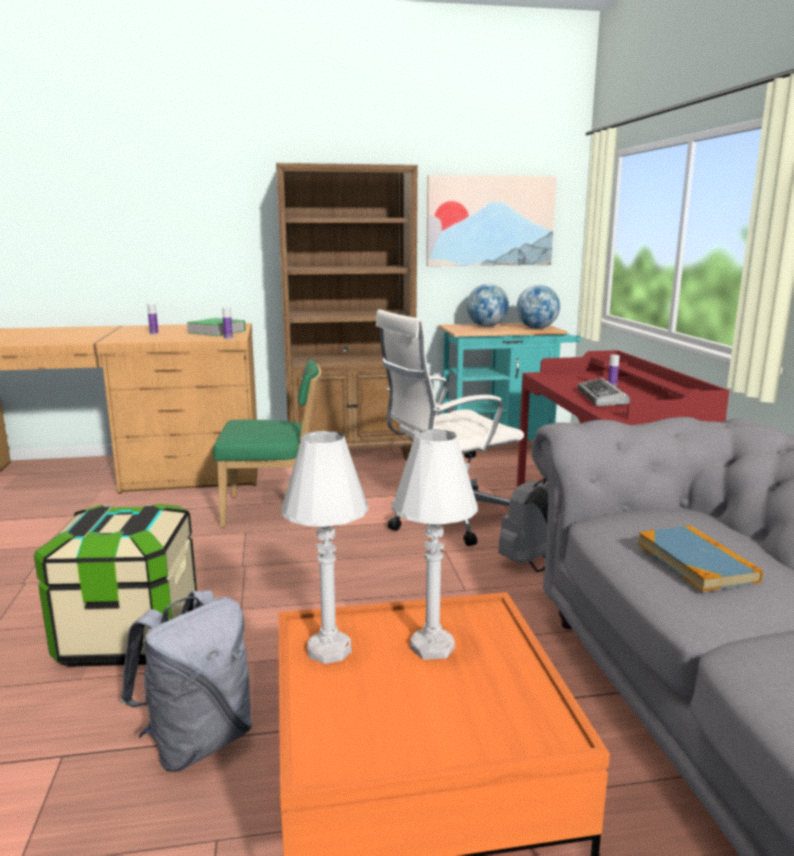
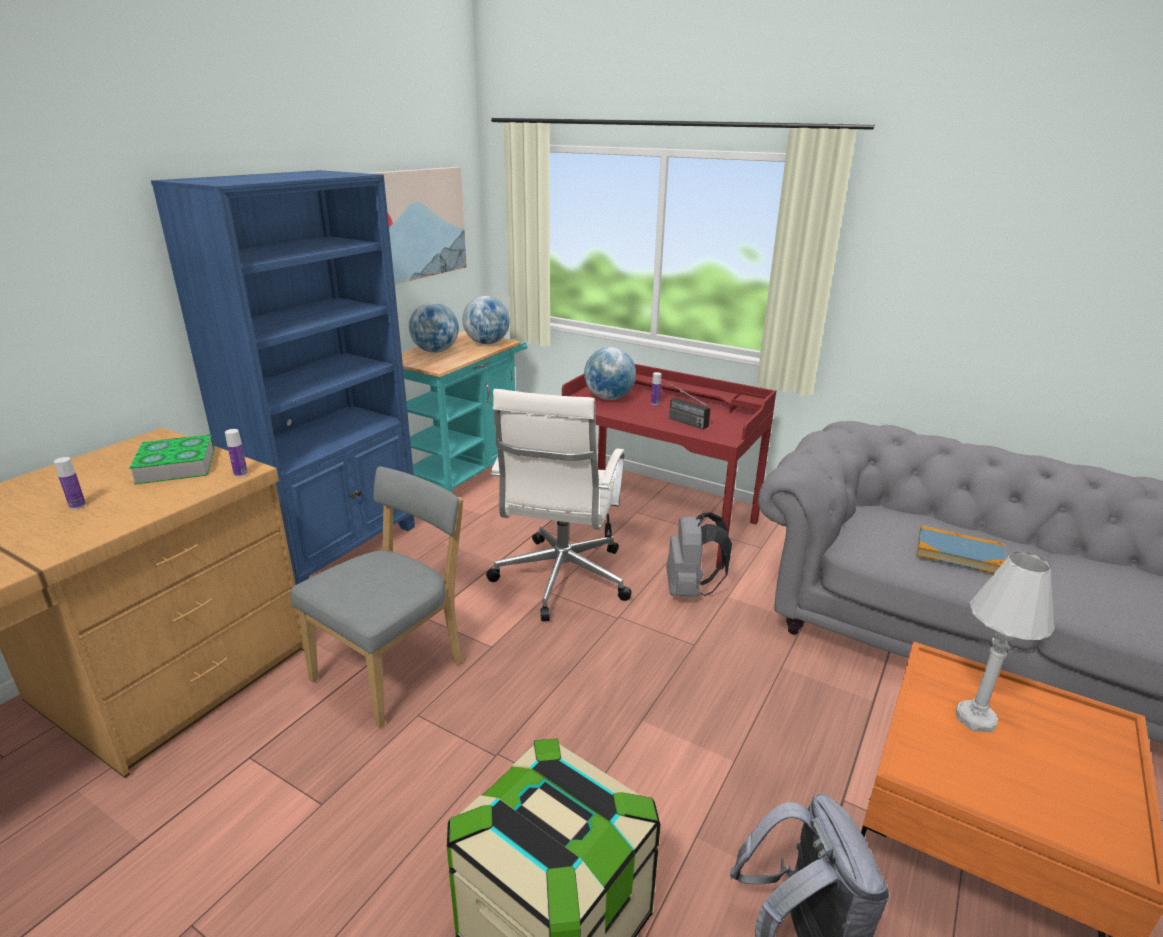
camera: 50 degrees left, 10 degrees up
(274, 510) = (394, 668): green chair -> grey chair
(329, 650) = (955, 775): white table lamp -> none
(351, 454) = (337, 549): brown bookcase -> blue bookcase
(579, 378) = (609, 398): none -> globe
(602, 398) = (678, 420): keyboard -> radio

